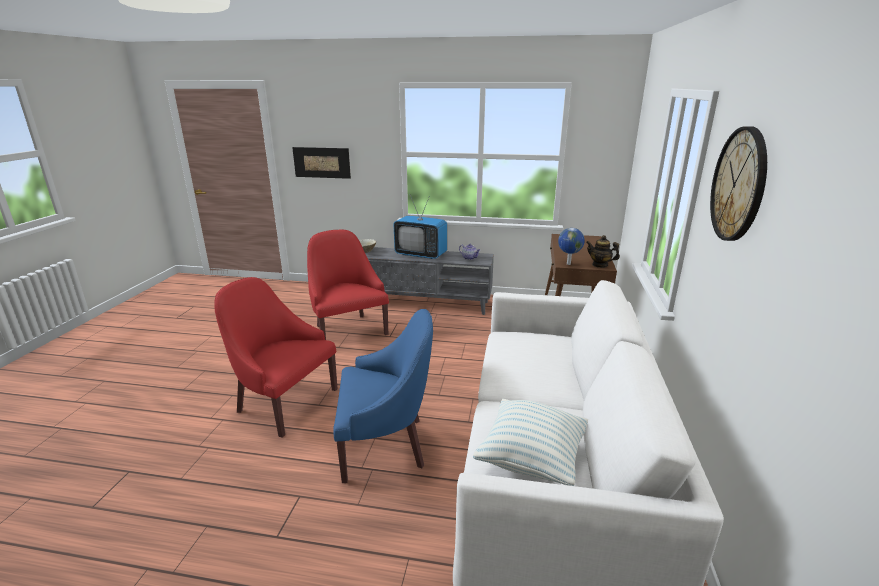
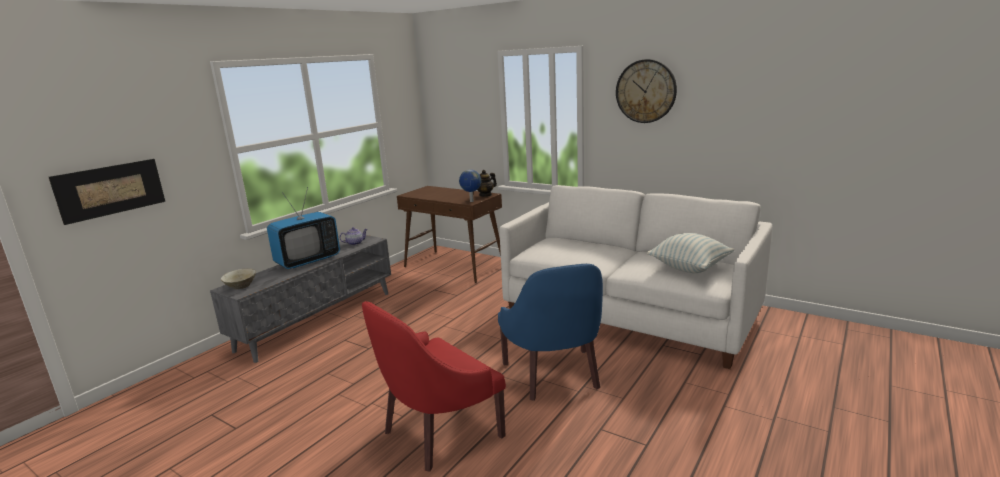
camera: 65 degrees left, 5 degrees down
(348, 330) = (320, 373): red armchair -> none
(385, 444) = (554, 375): blue armchair -> blue armchair turned 150 degrees clockwise

